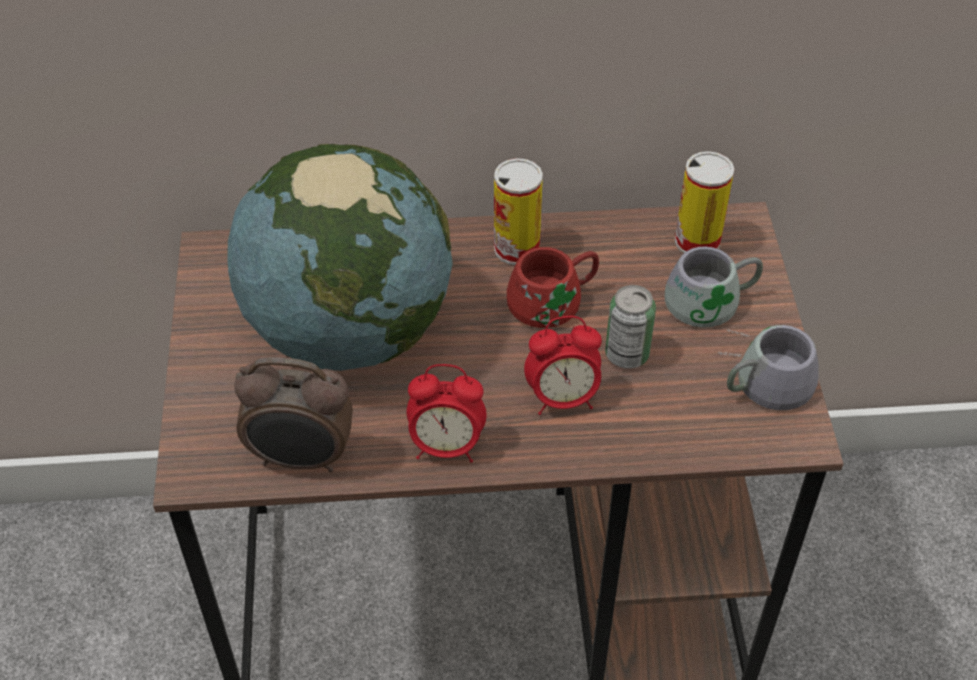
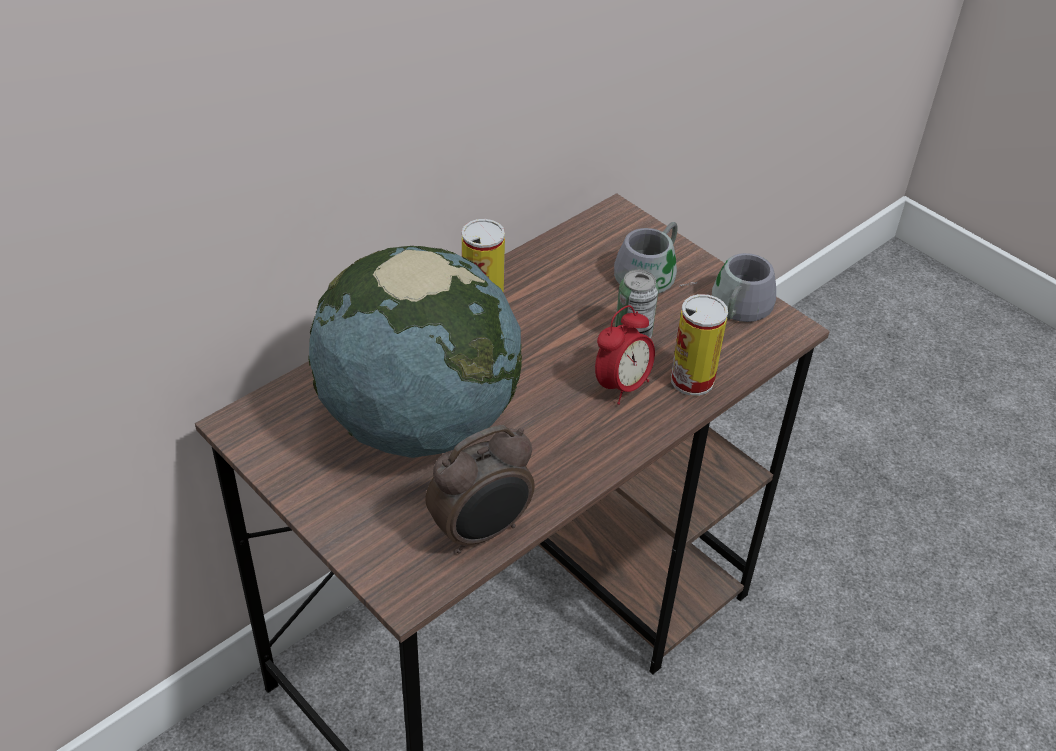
camera: 40 degrees left, 5 degrees down
(446, 446) = (577, 462): alarm clock -> none
(556, 305) = (552, 327): red mug -> none
(697, 241) = (600, 238): can -> can (692, 380)

